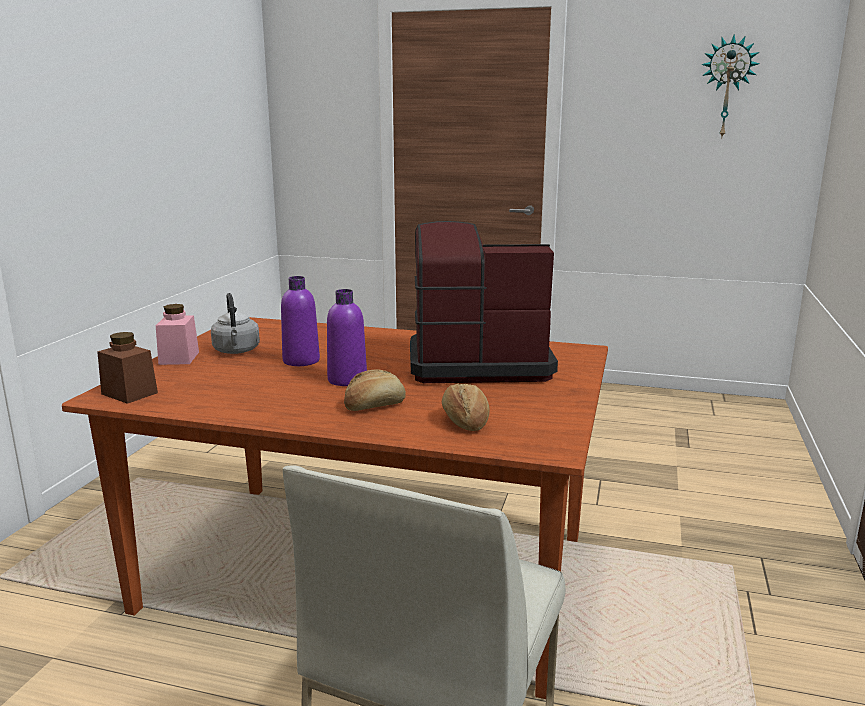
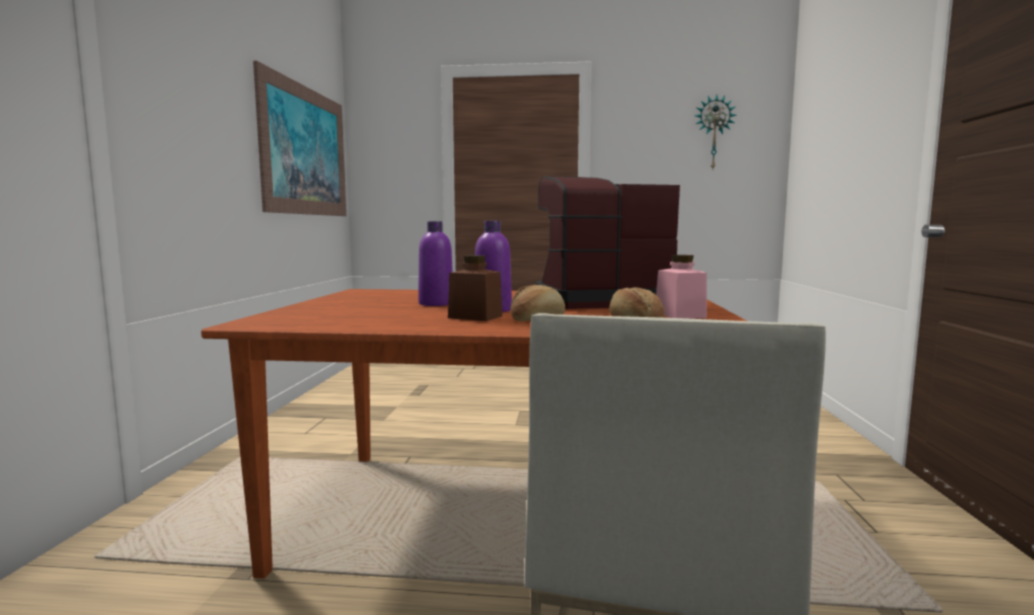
camera: 10 degrees left, 10 degrees down
(129, 393) = (275, 321): brown jar -> brown jar (475, 317)
(179, 358) = (312, 305): pink jar -> pink jar (679, 315)
(212, 122) = (306, 151): none -> picture
(236, 351) = (367, 301): grey kettle -> none

